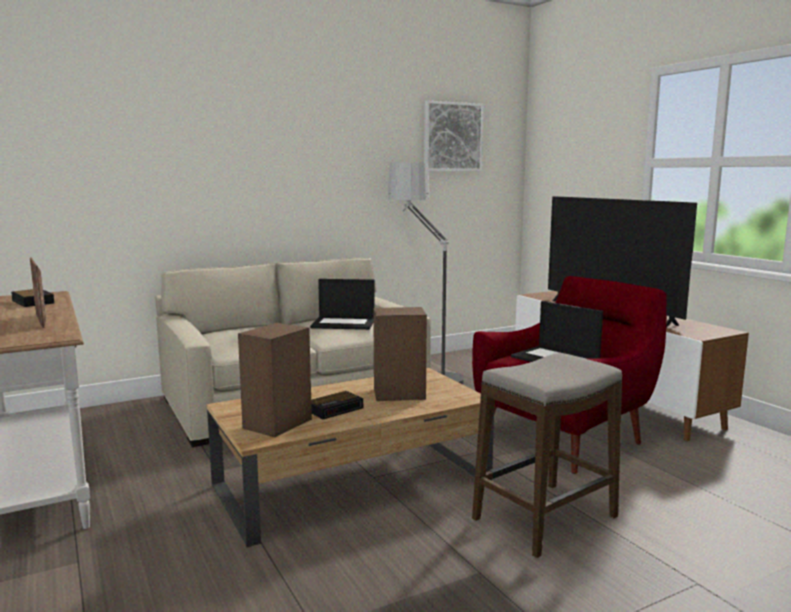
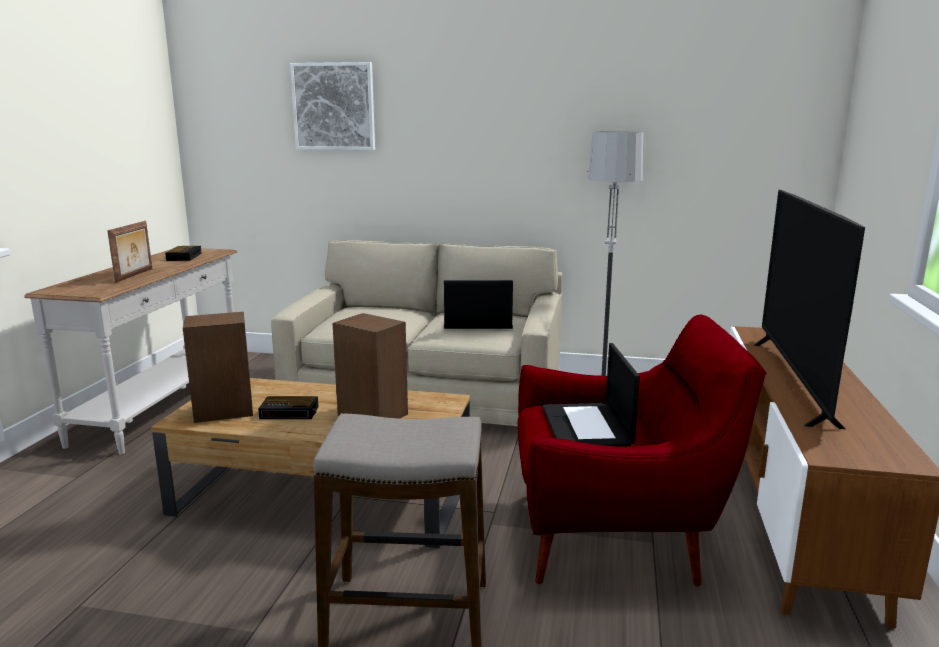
camera: 40 degrees right, 5 degrees up
(344, 324) = (477, 322): laptop -> laptop turned 135 degrees clockwise
(452, 137) = (709, 95): picture -> picture (334, 107)

